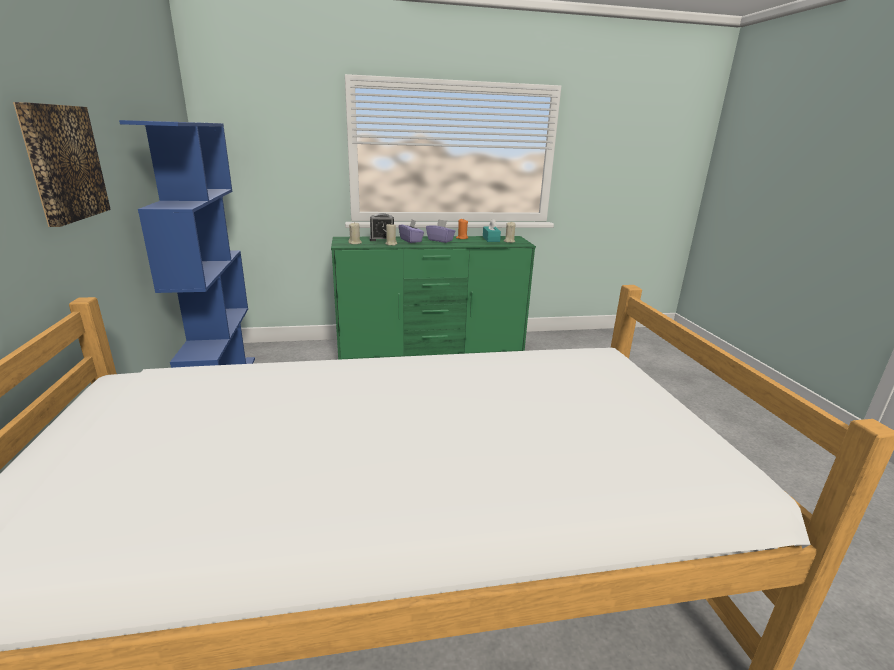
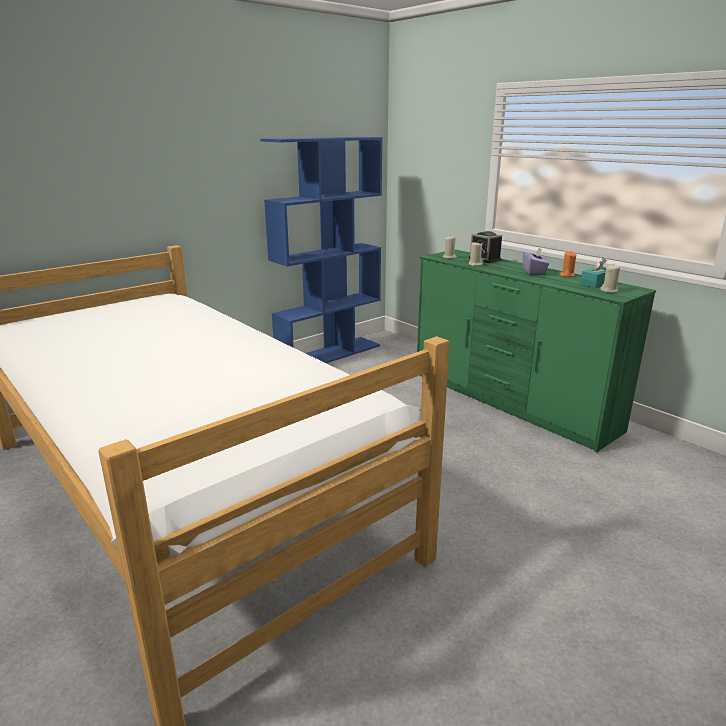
camera: 60 degrees right, 0 degrees up
(63, 163) = (193, 166): picture -> none
(411, 240) = (505, 266): purple tissue box -> none

